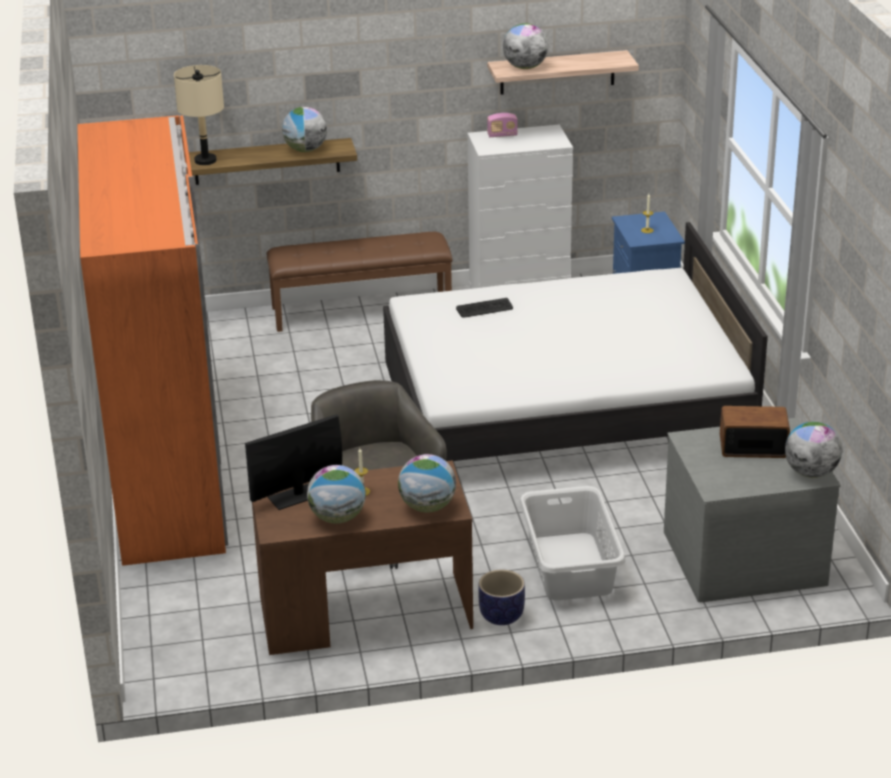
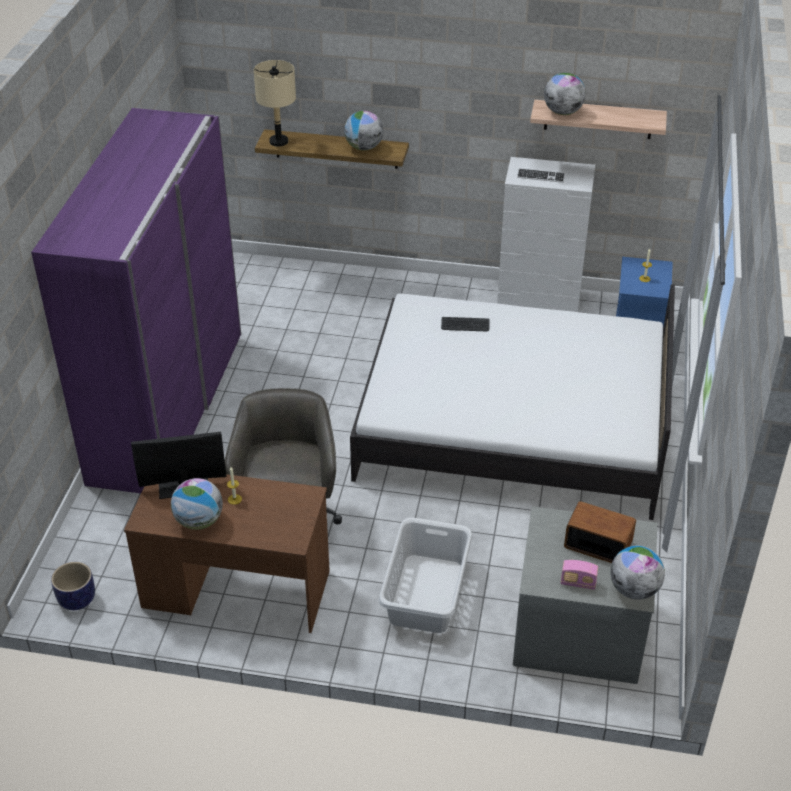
camera: 20 degrees right, 10 degrees up
(168, 473) = (167, 406): orange wardrobe -> purple wardrobe
(361, 310) = (402, 285): brown bench -> none
(427, 507) = (276, 531): globe -> none
(501, 616) = (341, 627): planter -> planter (76, 599)
(502, 135) = (538, 166): radio -> radio (578, 583)
(511, 143) = (540, 176): none -> keyboard

